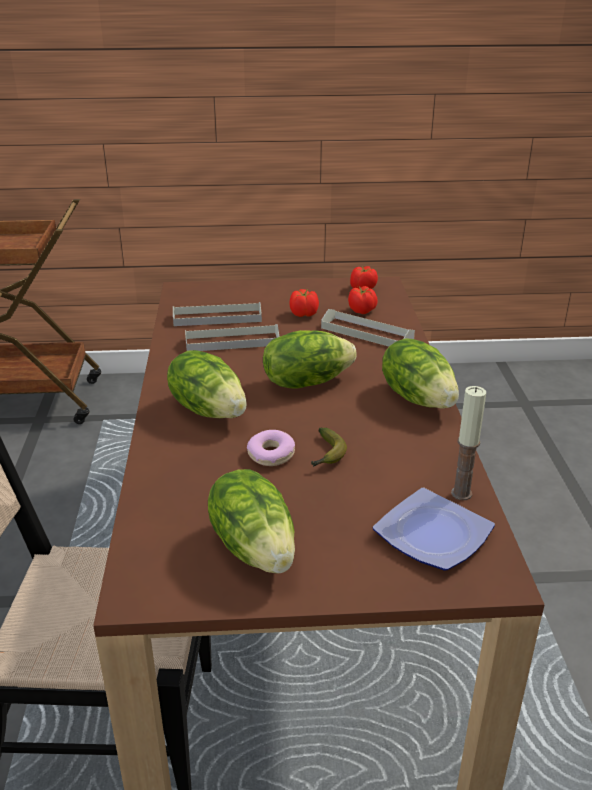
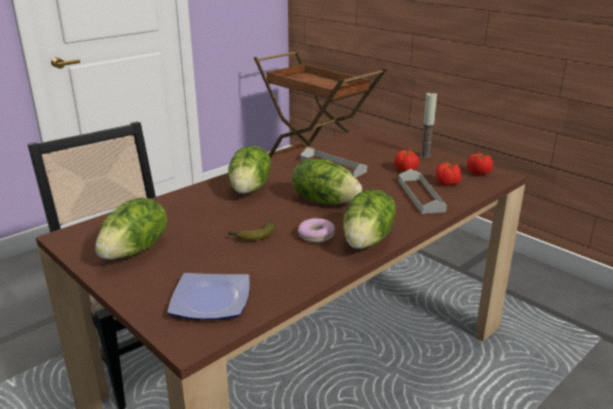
camera: 50 degrees right, 5 degrees down
(217, 318) = (352, 152): grey tray -> none
(271, 455) = (229, 221): donut -> donut (316, 236)
(461, 493) = (271, 295): candle -> candle (425, 155)

